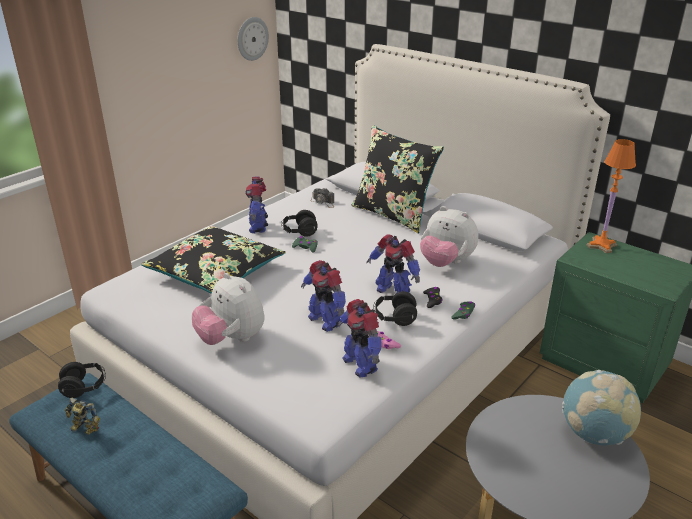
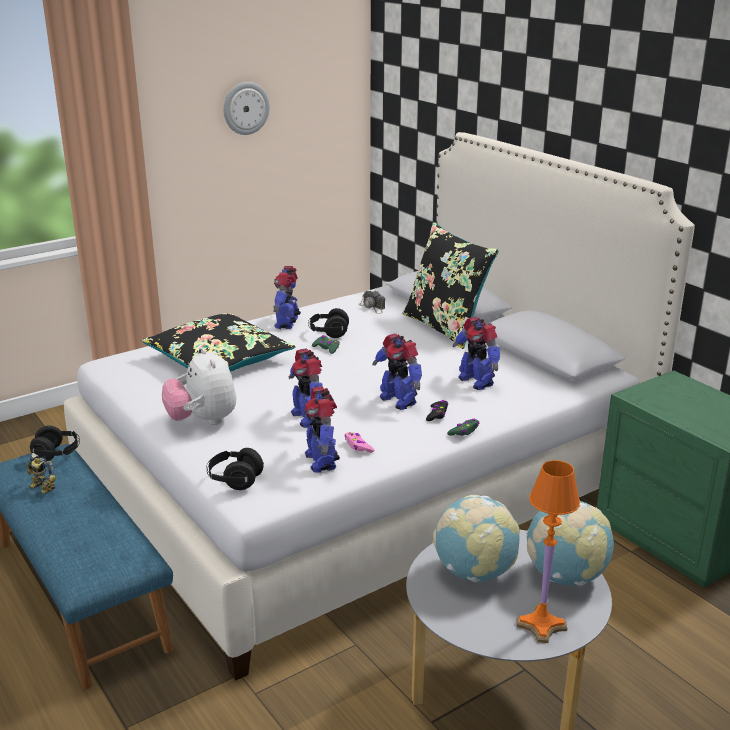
camera: 15 degrees right, 5 degrees down
(252, 38) = (337, 121): wall clock -> wall clock (245, 108)
(394, 318) = (383, 425): black headphones -> black headphones (234, 480)
(446, 263) = (476, 381): plush toy -> toy robot
(521, 446) = (474, 573): none -> globe
(601, 245) = (679, 386): orange table lamp -> orange table lamp (541, 625)

